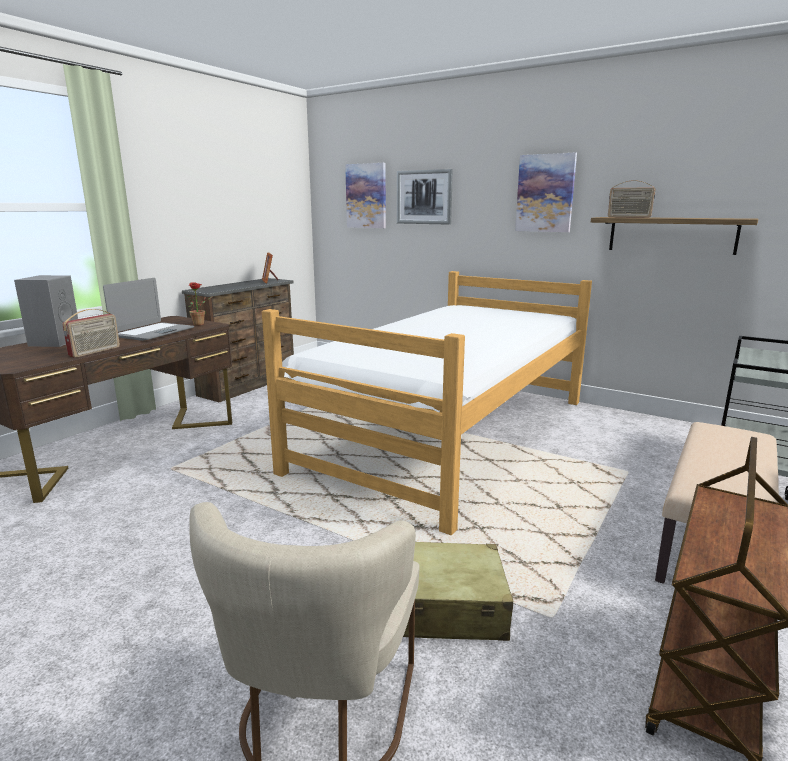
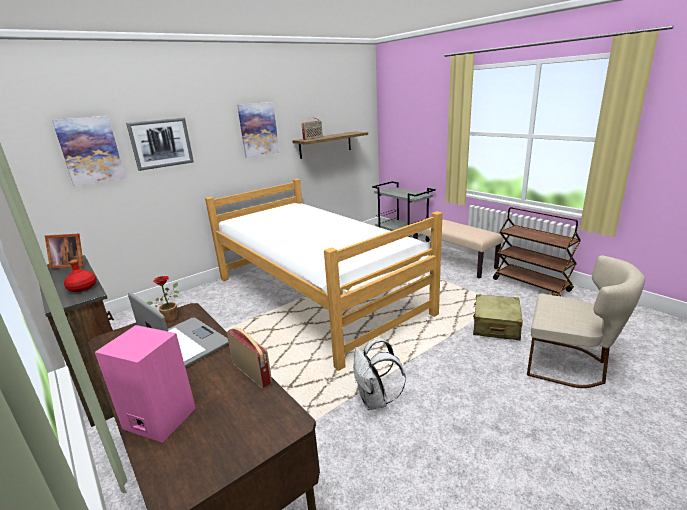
camera: 70 degrees left, 5 degrees up
(55, 342) = (157, 419): grey speaker -> pink speaker
(217, 505) = (375, 400): none -> white backpack
(223, 288) = (82, 287): none -> red bottle

